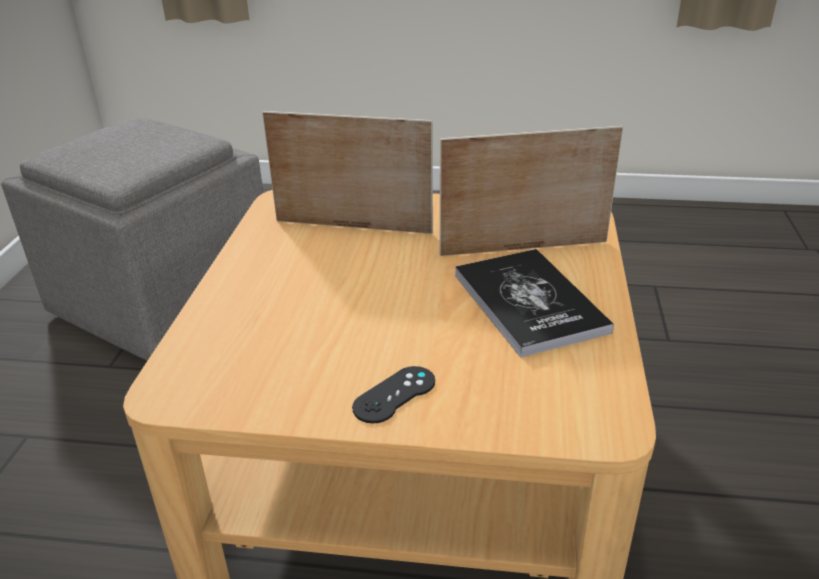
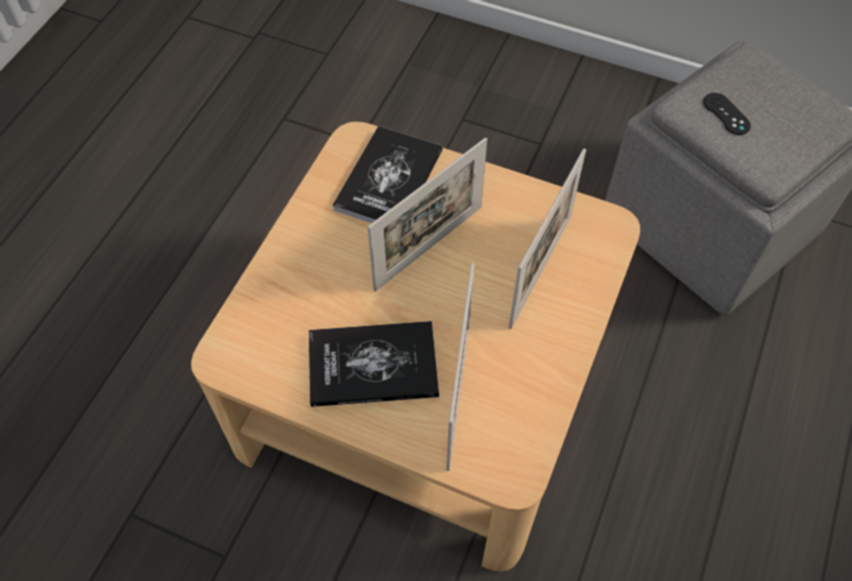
camera: 105 degrees right, 25 degrees up
(244, 346) = (389, 180): none -> book
(348, 295) = (428, 247): none -> picture frame
(394, 395) = (304, 251): black game controller -> black game controller (726, 114)

